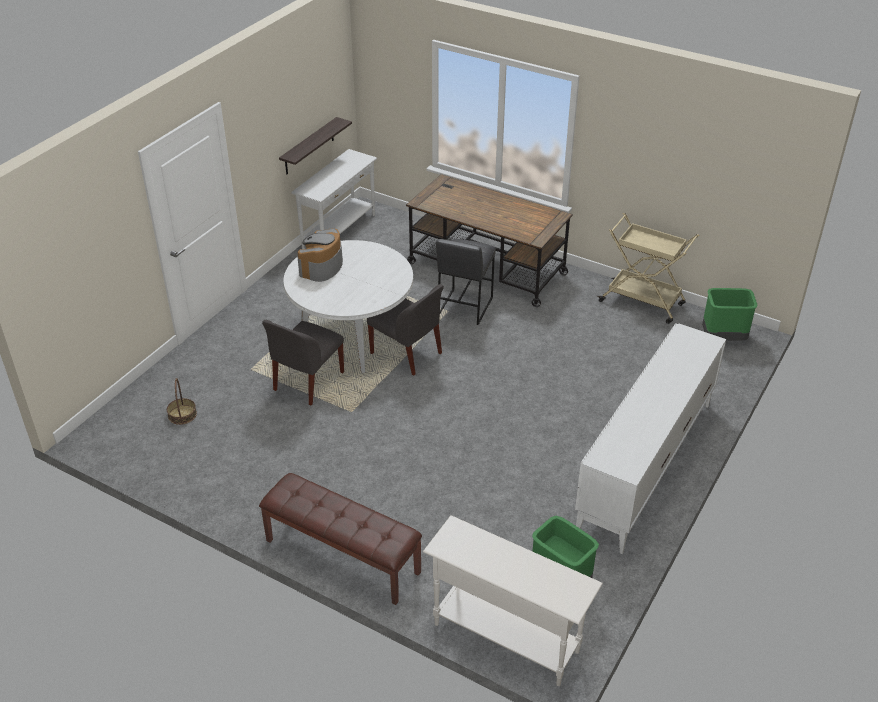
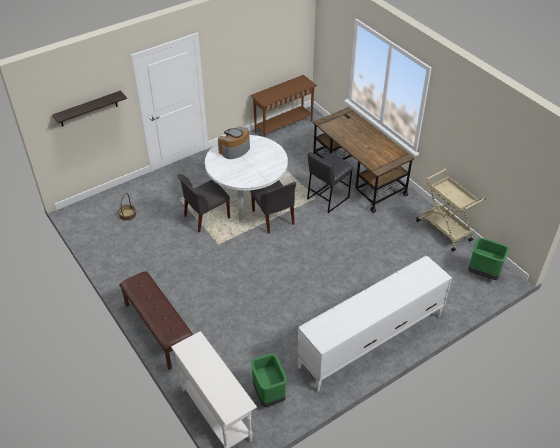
camera: 25 degrees right, 5 degrees up
(309, 146) = (270, 68): shelf -> shelf (88, 109)
(339, 232) = (283, 126): white console table -> brown console table

